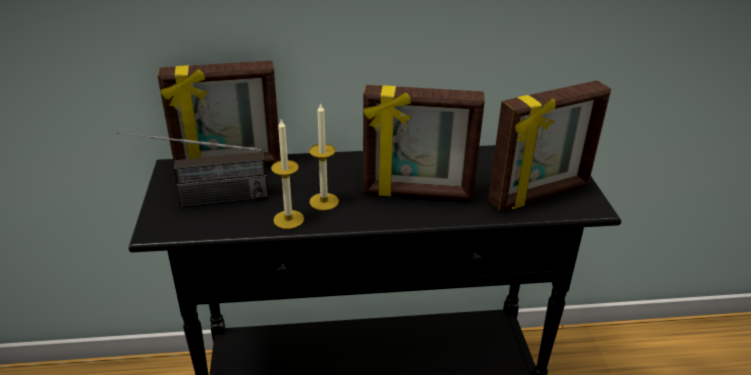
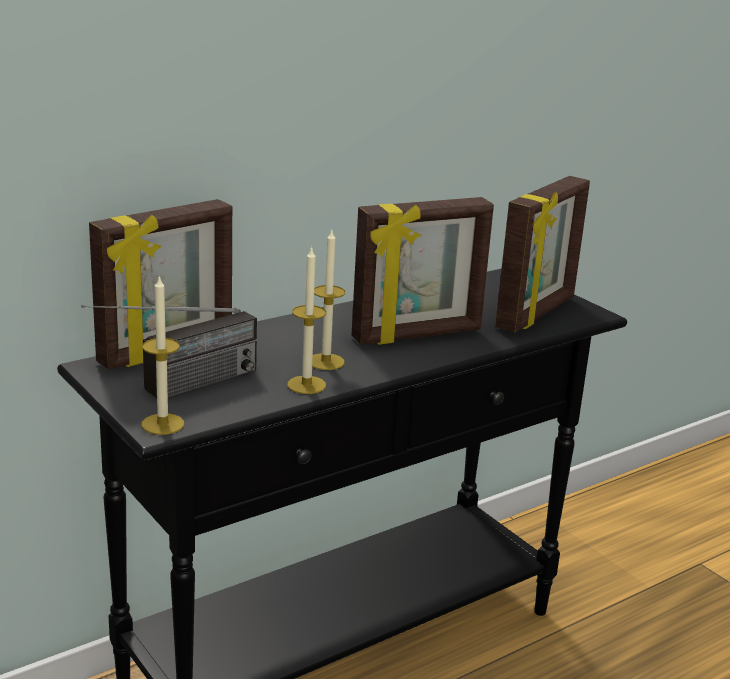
camera: 30 degrees left, 10 degrees down
(161, 227) = (162, 424): none -> candle

